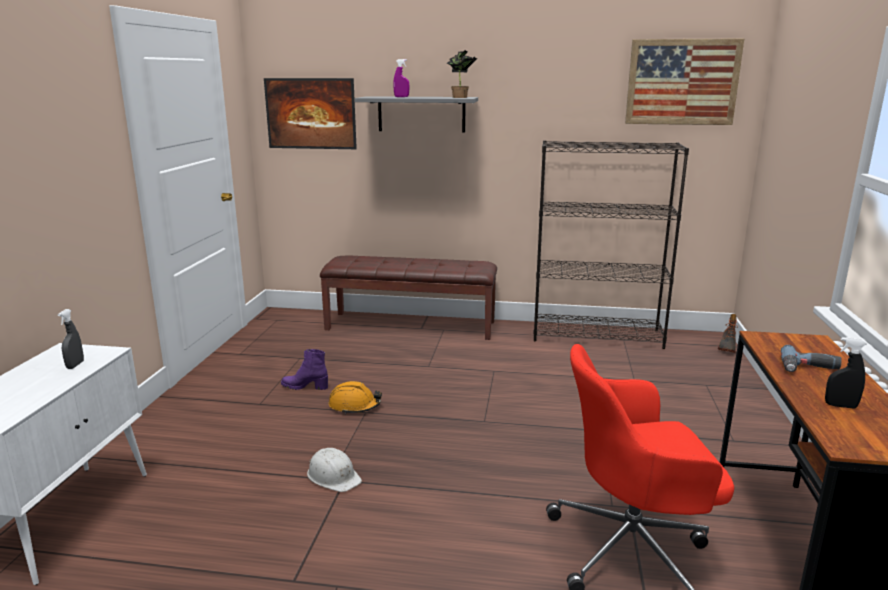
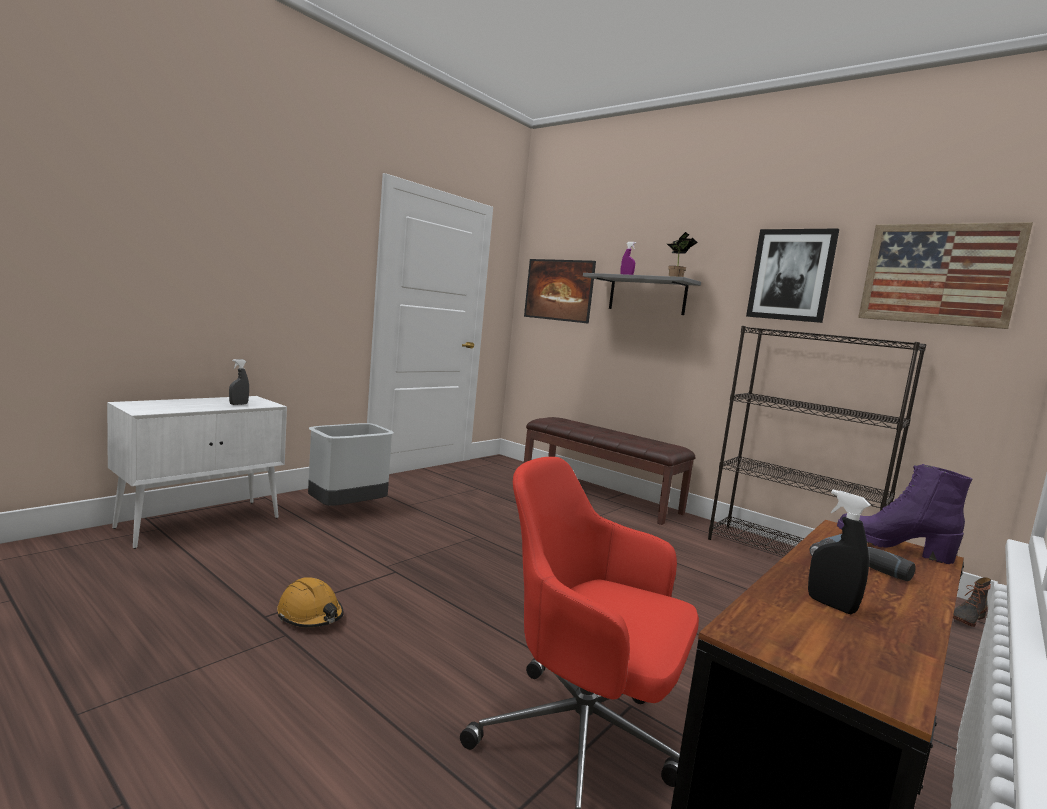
camera: 30 degrees right, 10 degrees down
(207, 435) = (347, 510): none -> grey trash can
(305, 387) = (455, 506): purple boot -> purple boot (892, 547)
(333, 476) = (392, 566): white hard hat -> none
(354, 406) = (475, 529): orange hard hat -> orange hard hat (310, 615)
(564, 87) = (791, 275): none -> picture

